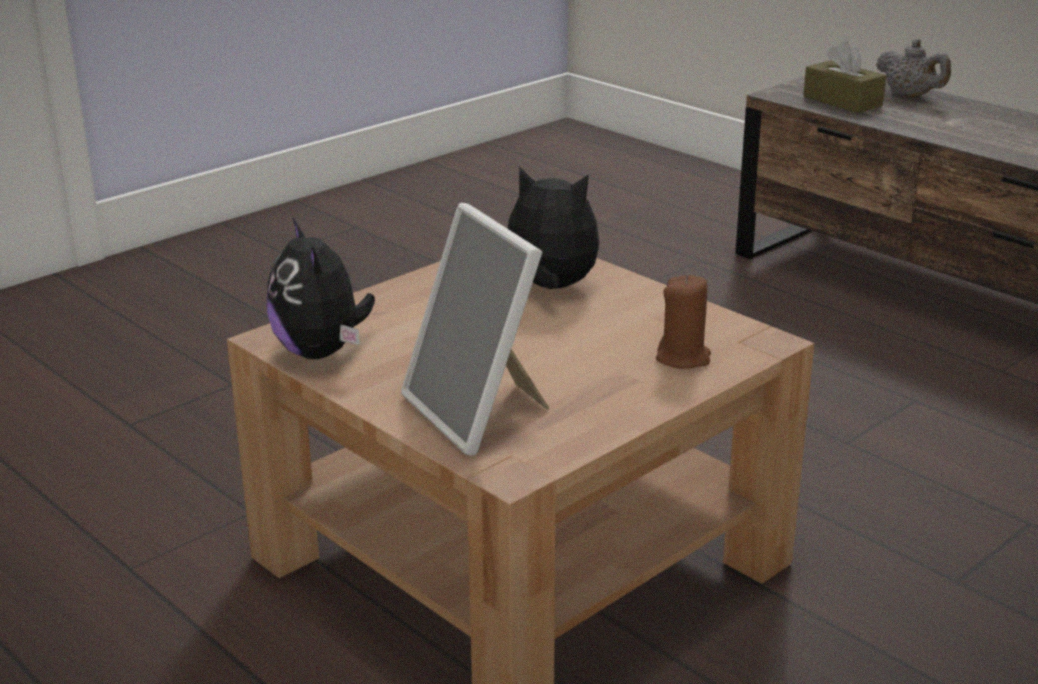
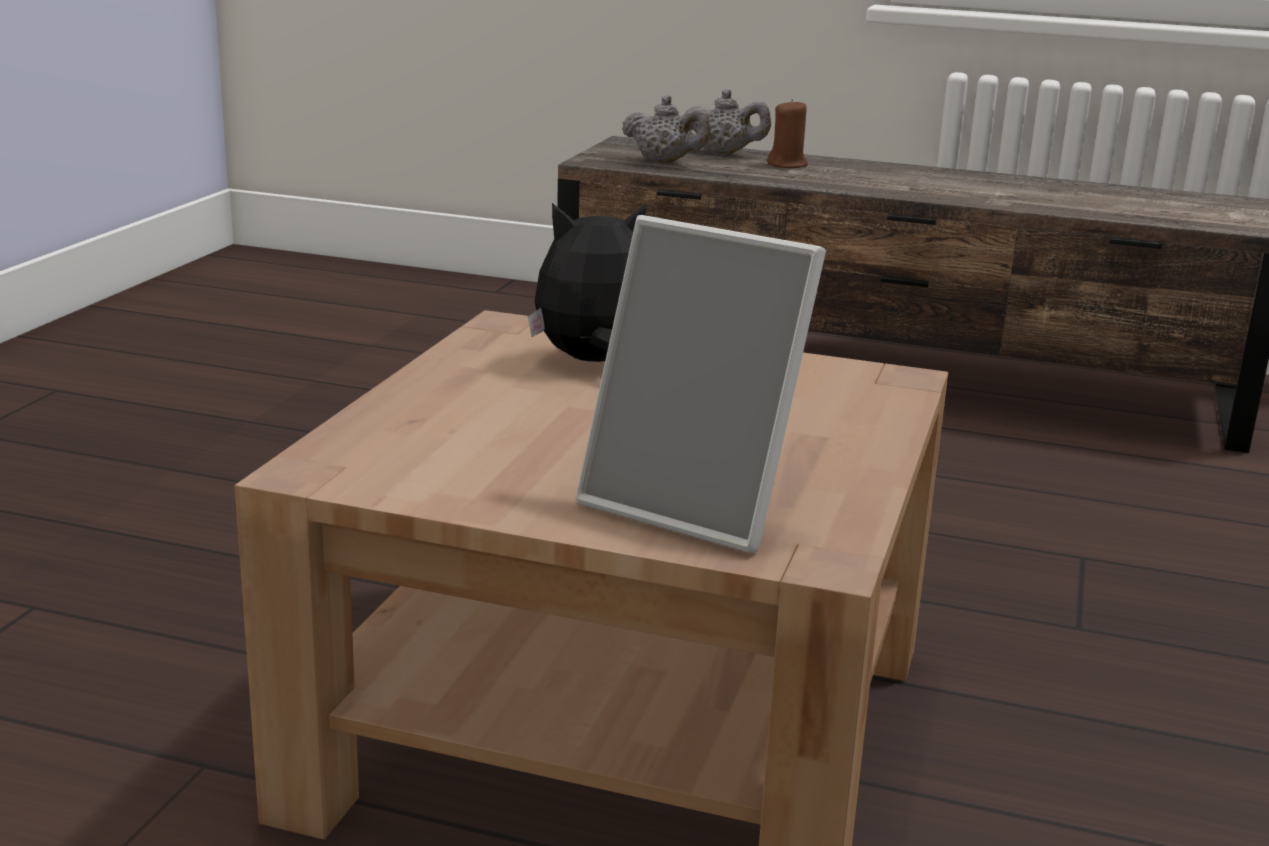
camera: 30 degrees left, 5 degrees down
(322, 352) = (399, 476): plush toy -> none
(683, 358) = (843, 407): brown candle -> brown candle (787, 165)
(842, 101) = (665, 162): brown tissue box -> grey teapot

